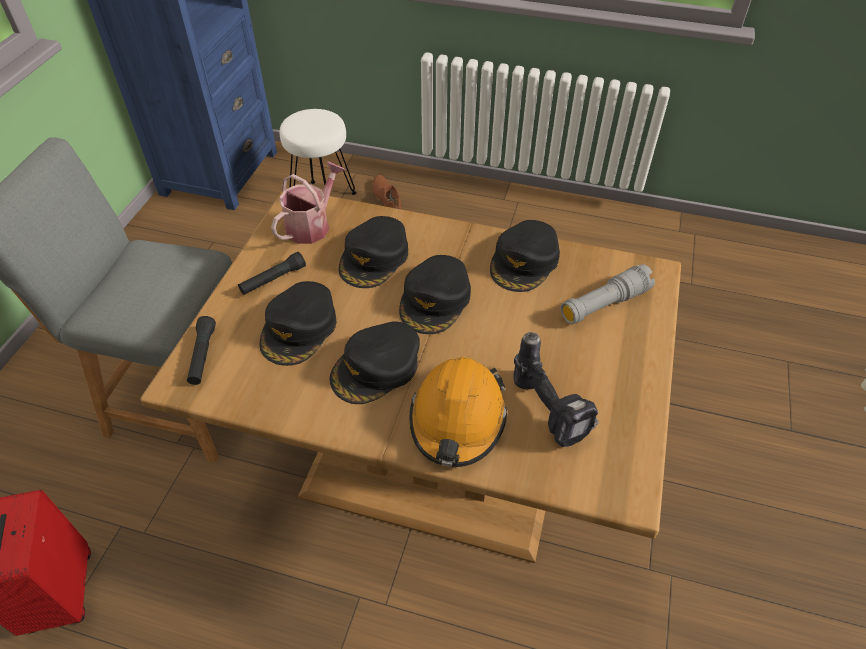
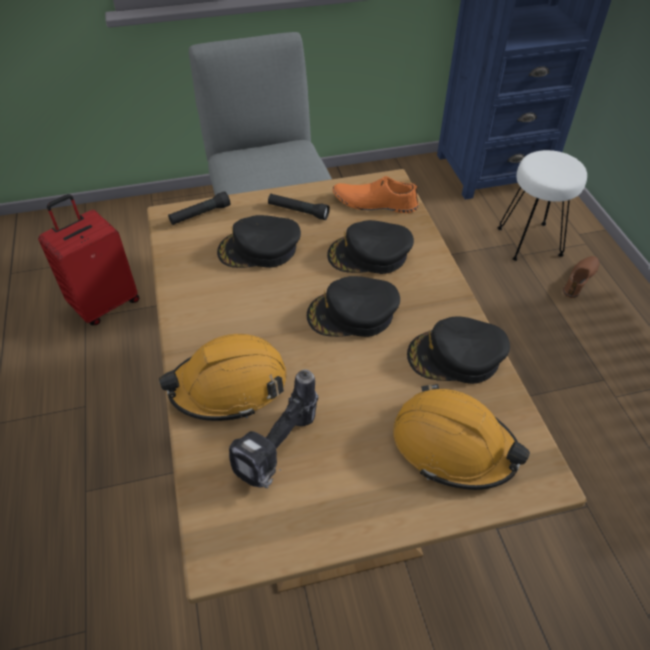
camera: 60 degrees right, 0 degrees up
(312, 225) = (374, 202): watering can -> orange shoe
(376, 368) = (250, 311): black cap -> none
(604, 304) = (453, 446): grey flashlight -> orange hard hat

